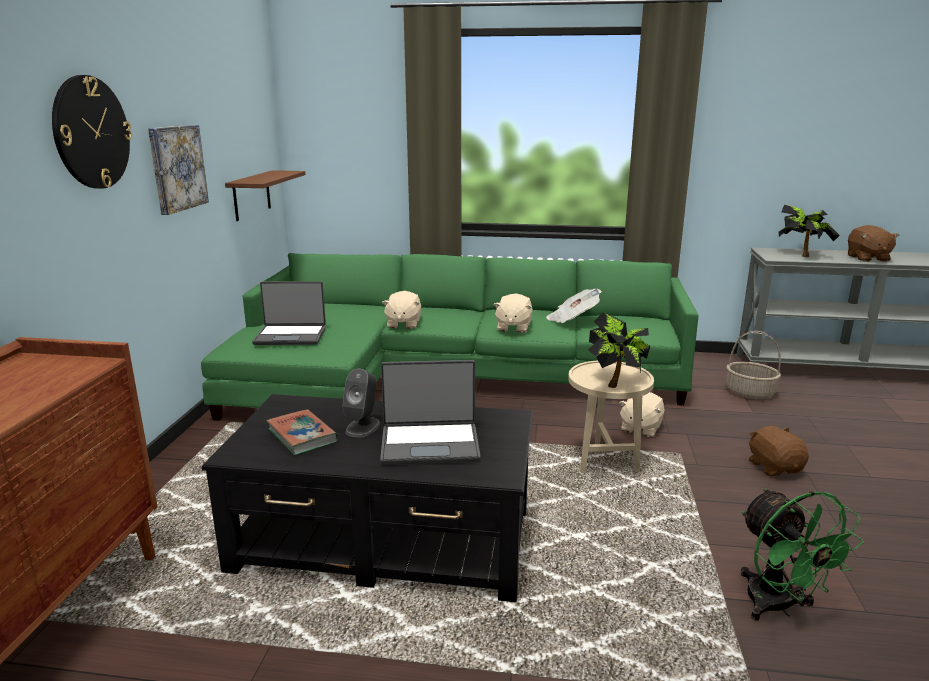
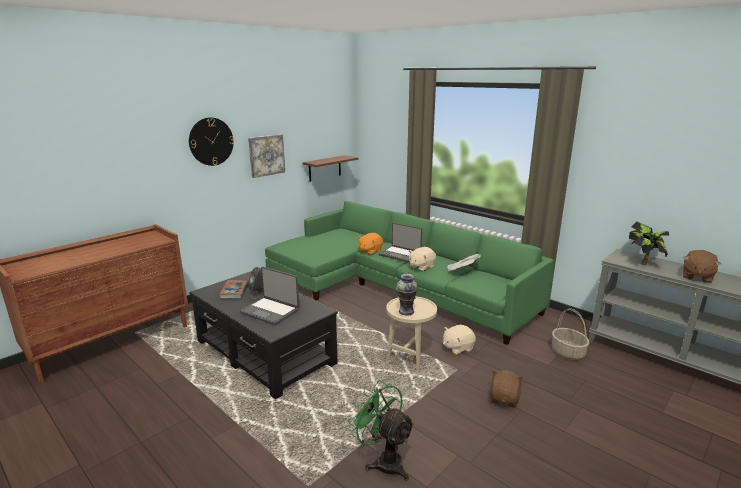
camera: 35 degrees right, 0 degrees up
(291, 336) = (309, 245): laptop -> laptop (400, 254)
(403, 324) = (370, 251): beige plush toy -> orange plush toy
(616, 382) = (406, 311): potted plant -> vase
(778, 607) = (384, 460): green fan -> green fan turned 120 degrees clockwise

